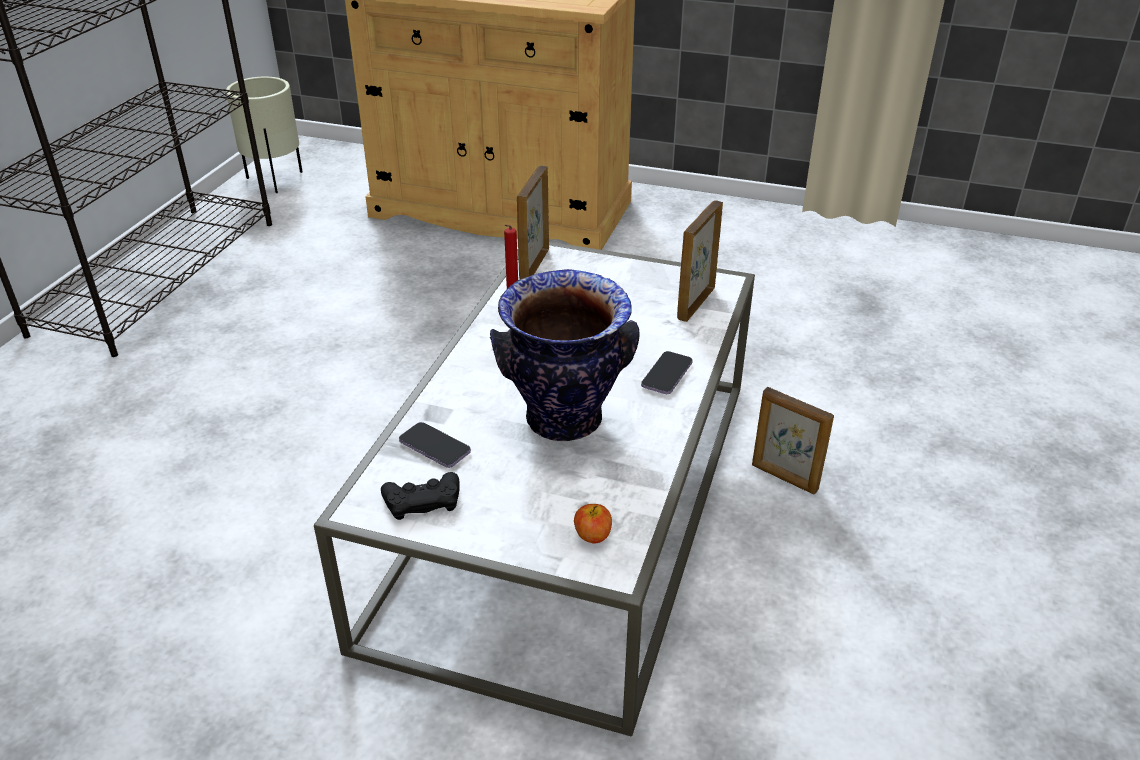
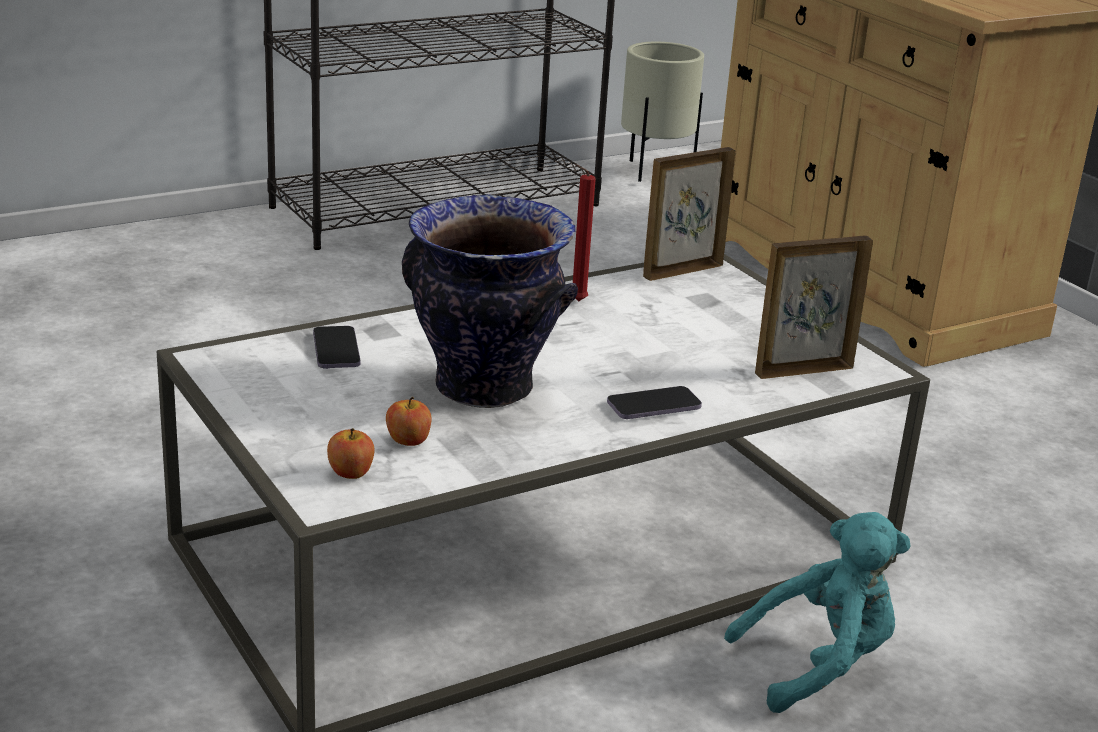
camera: 40 degrees right, 10 degrees down
(422, 500) = (261, 377): black game controller -> none
(585, 488) = (408, 441): none -> apple
(784, 478) = (819, 665): picture frame -> turquoise plush toy

